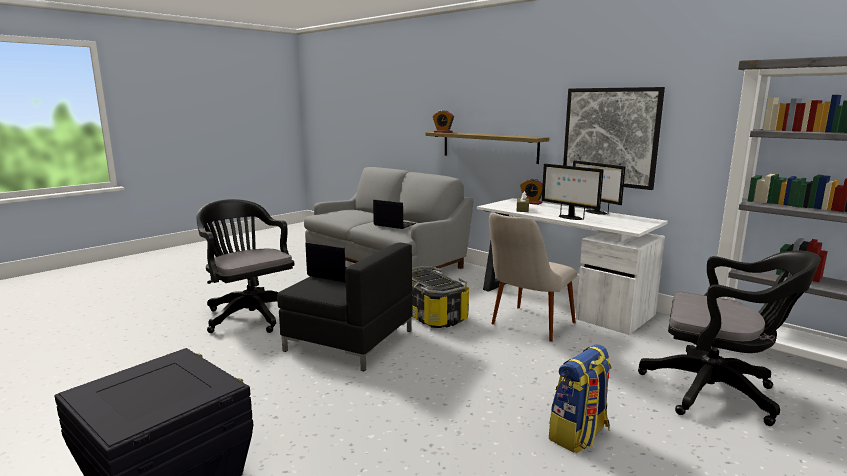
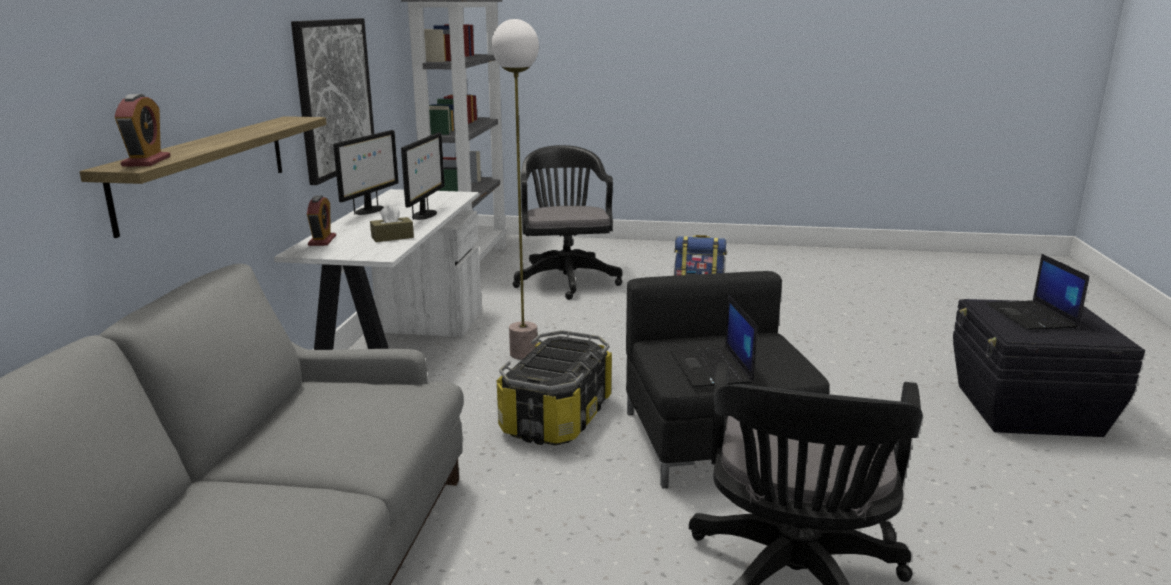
camera: 125 degrees left, 5 degrees up
(394, 224) = (362, 410): laptop -> laptop (1032, 316)
(526, 328) = (524, 354): beige chair -> floor lamp

